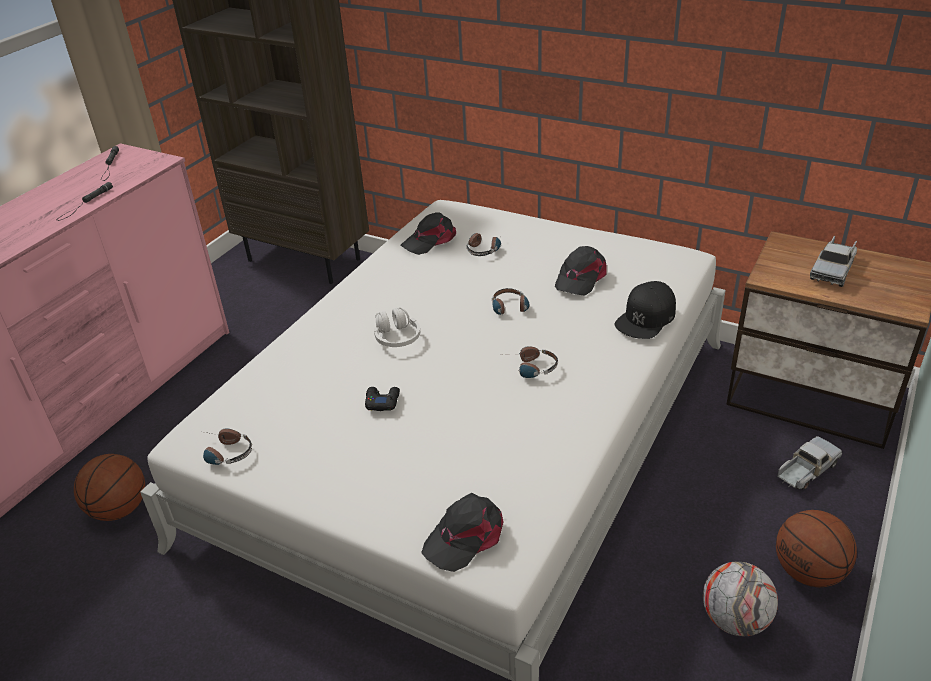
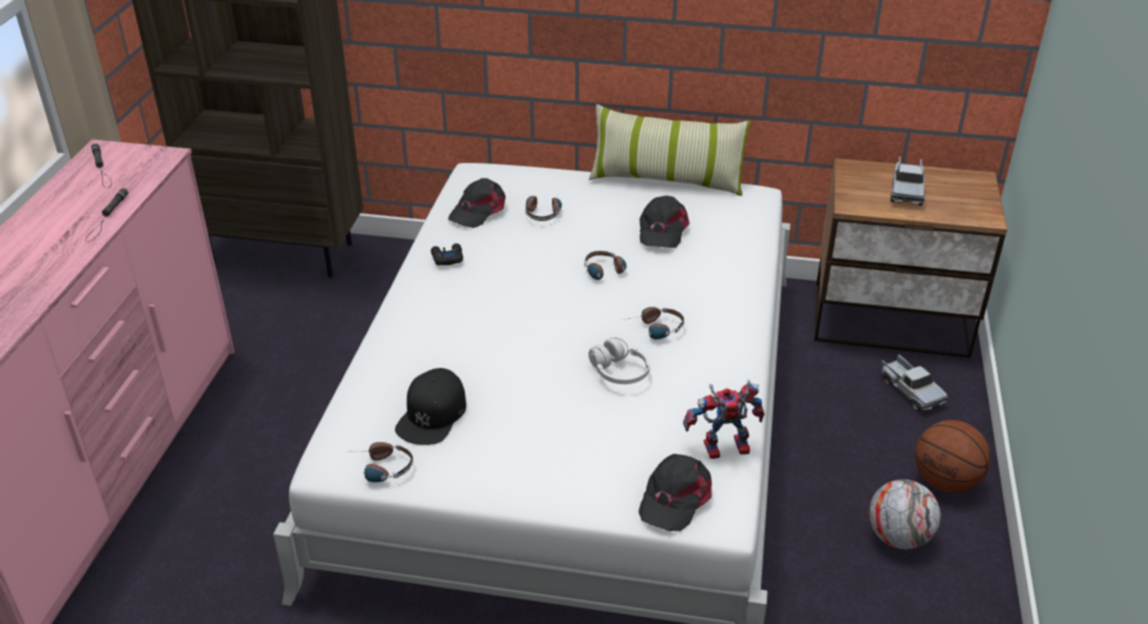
camera: 20 degrees left, 0 degrees up
(119, 509) = (208, 571): basketball -> none
(382, 401) = (522, 387): black game controller -> black game controller (447, 258)
(397, 337) = (502, 320): white headphones -> white headphones (619, 372)
(536, 498) = (723, 450): none -> toy robot
(608, 233) = (666, 179): none -> pillow
(646, 317) = (745, 261): black cap -> black cap (432, 415)
(806, 470) = (910, 390): toy truck -> toy truck turned 120 degrees clockwise

